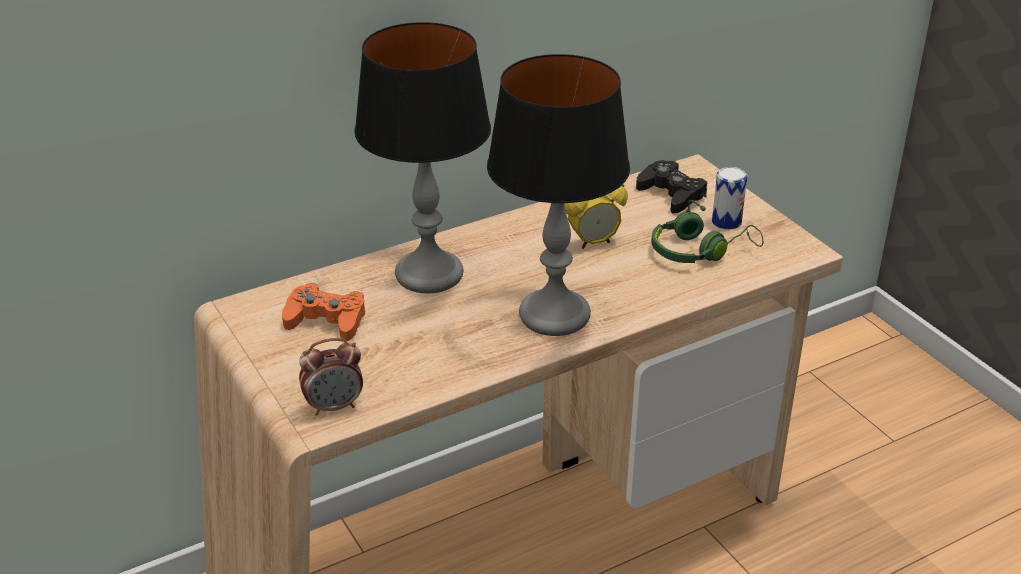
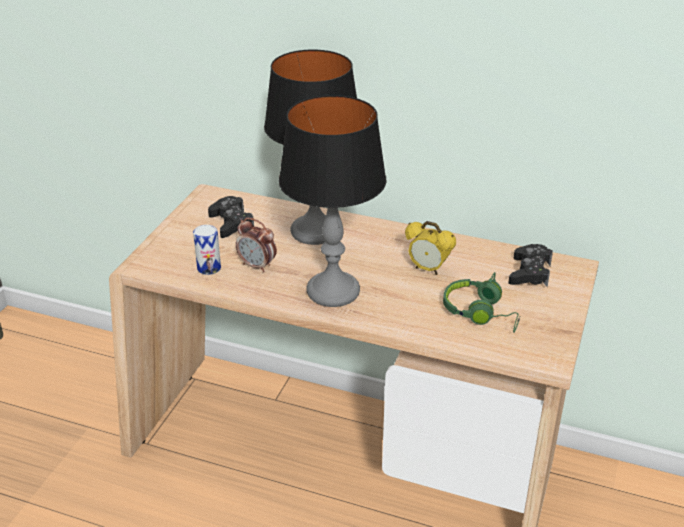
camera: 50 degrees right, 0 degrees up
(326, 320) = (231, 223): orange game controller -> black game controller
(334, 406) = (162, 262): alarm clock -> alarm clock (257, 266)
(726, 222) = (532, 308): can -> can (209, 268)

